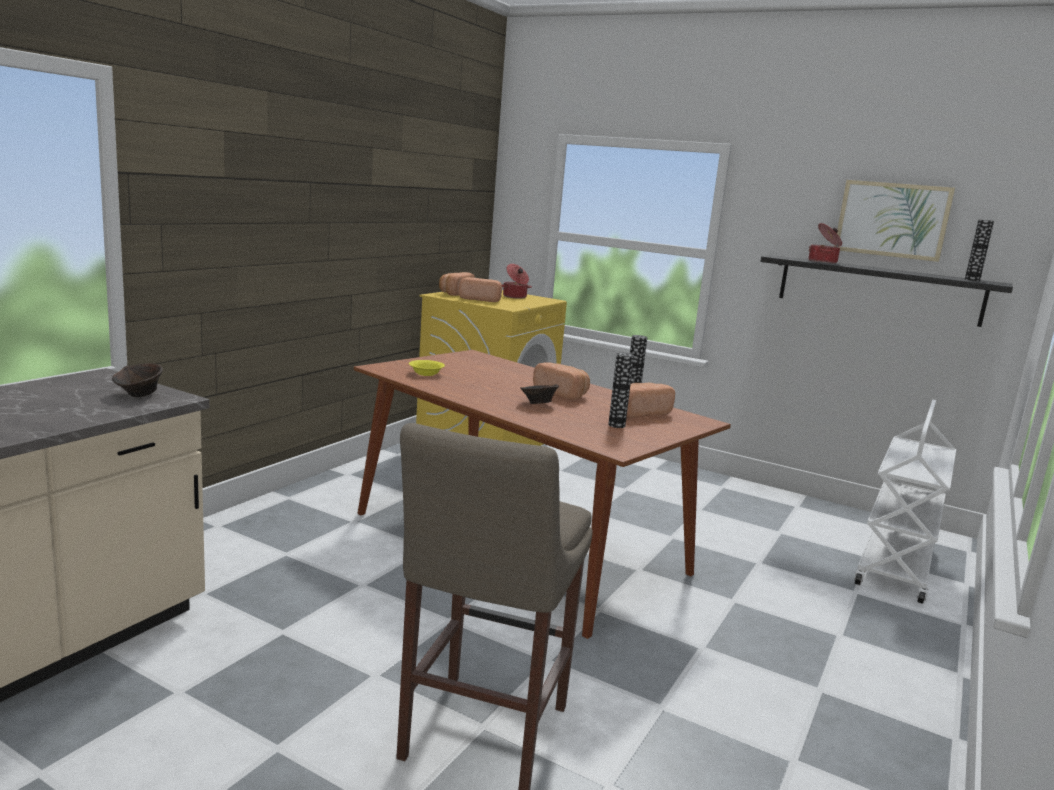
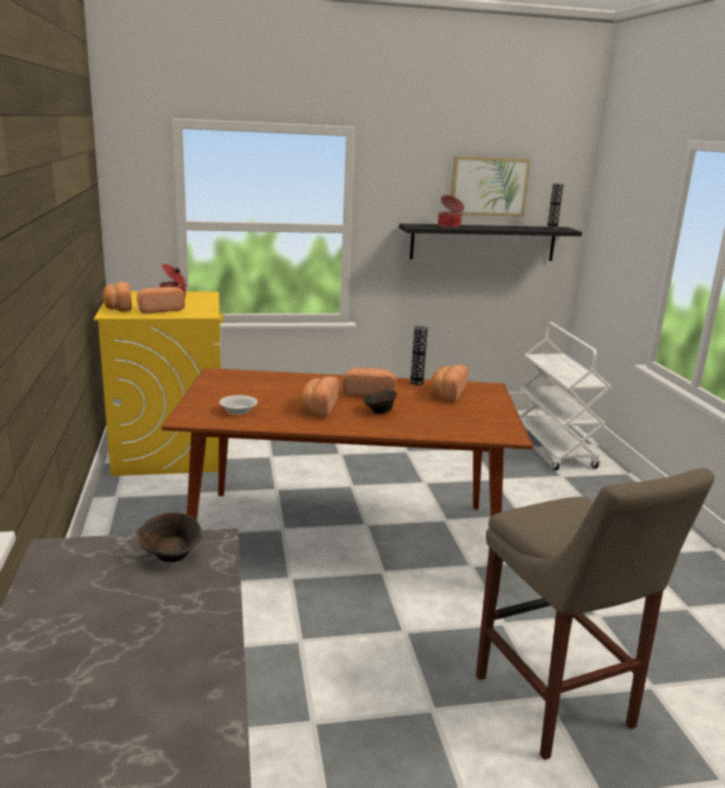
camera: 40 degrees left, 5 degrees up
(426, 373) = (238, 411): yellow bowl -> white bowl
(491, 388) = (318, 408): none -> bread
(616, 425) = (461, 412): vase -> none

